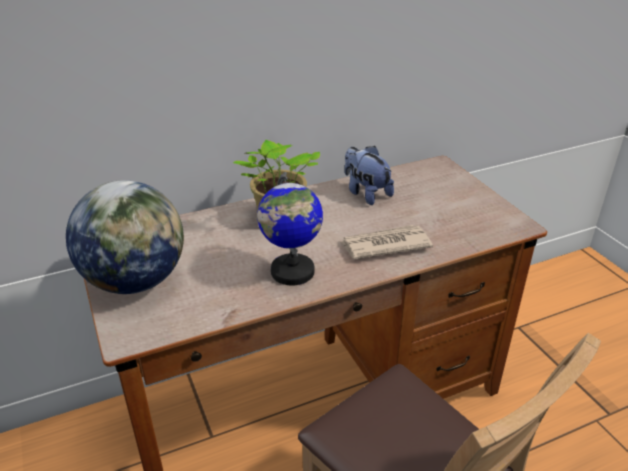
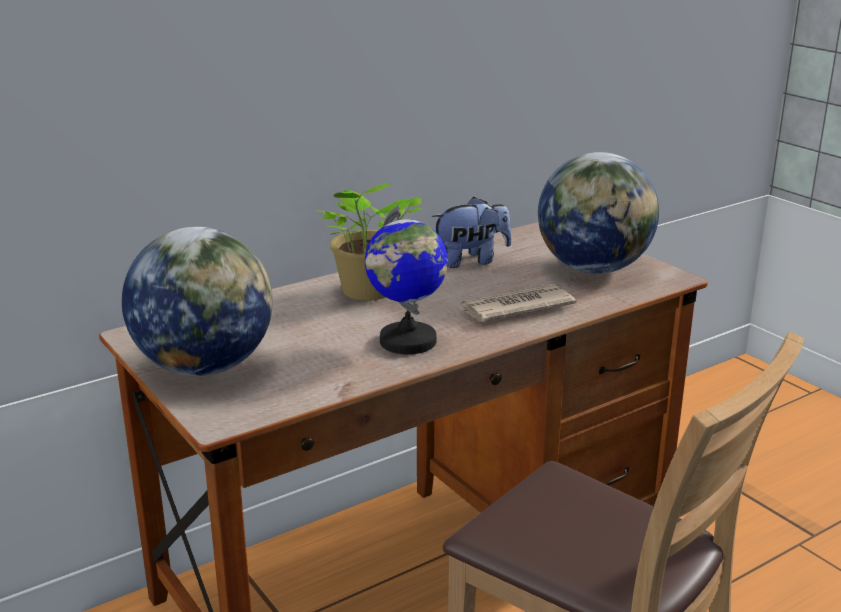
camera: 10 degrees left, 10 degrees down
(366, 193) = (471, 260): plush toy -> plush toy turned 120 degrees clockwise
(458, 210) = (594, 269): none -> globe

